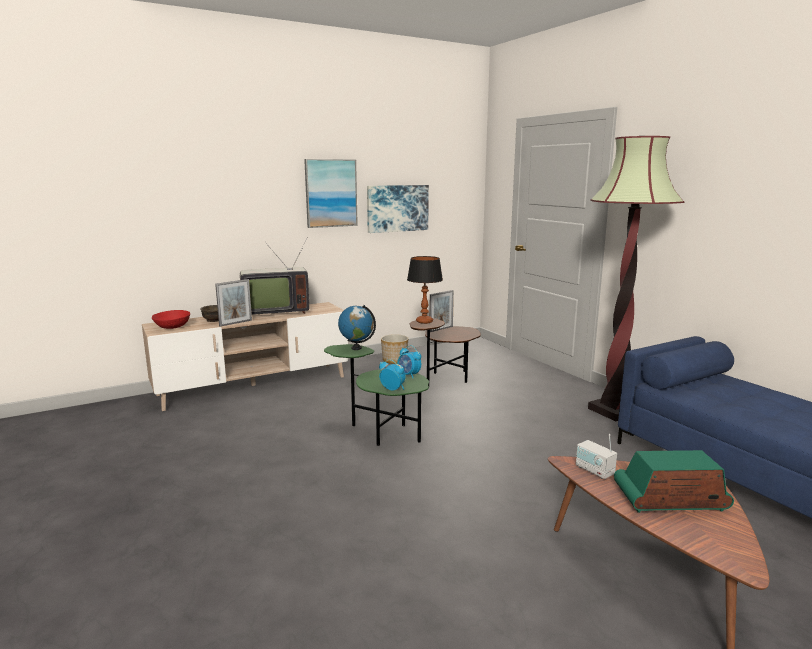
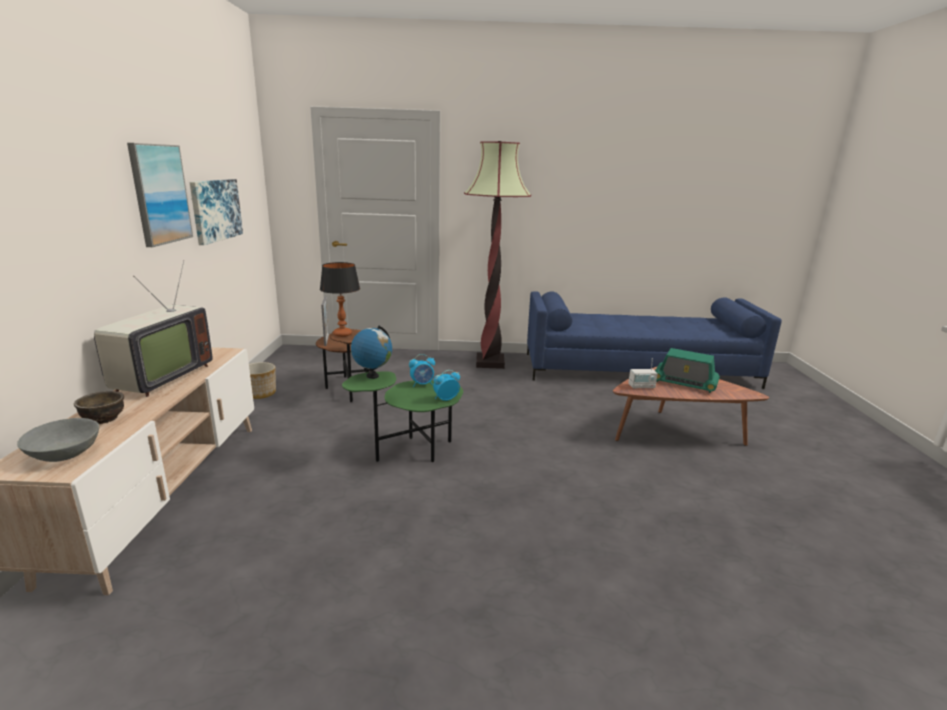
camera: 60 degrees left, 5 degrees up
(172, 327) = (64, 454): red bowl -> grey bowl
(235, 323) = (156, 408): picture frame -> none
(669, 499) = (684, 383): radio -> radio turned 90 degrees counterclockwise

